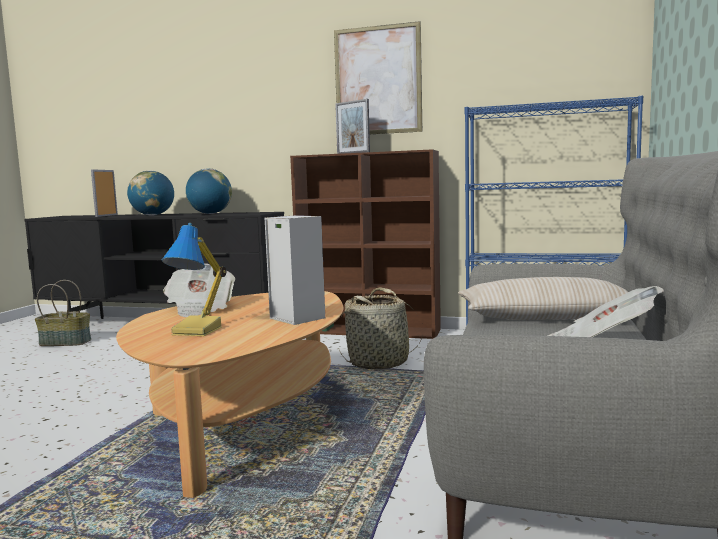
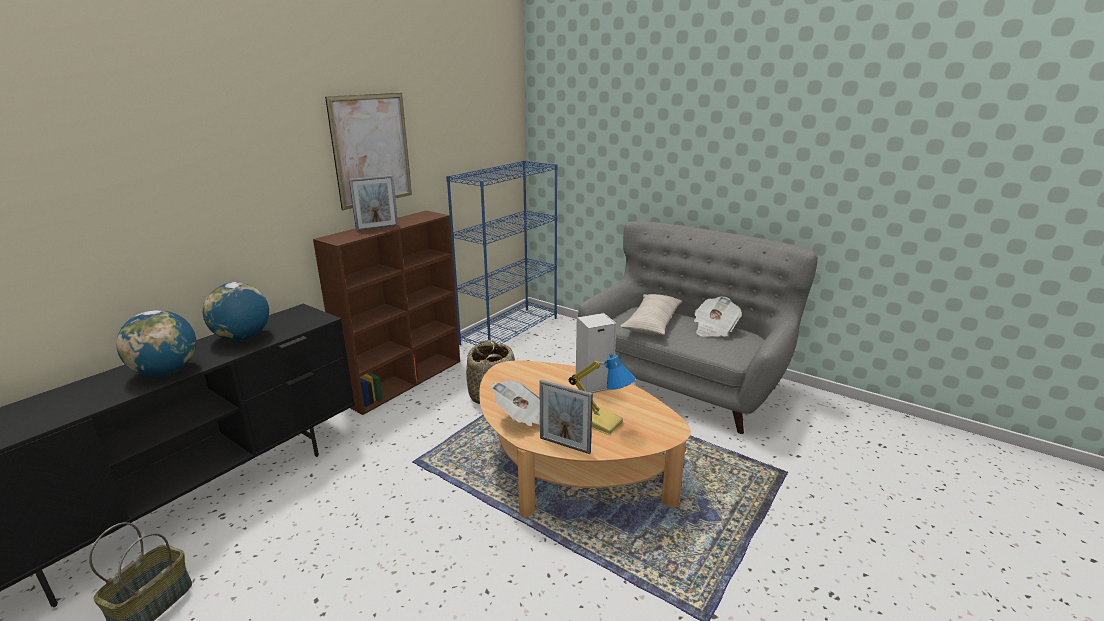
camera: 70 degrees left, 15 degrees up
(106, 215) = (54, 407): picture frame -> picture frame (564, 445)

